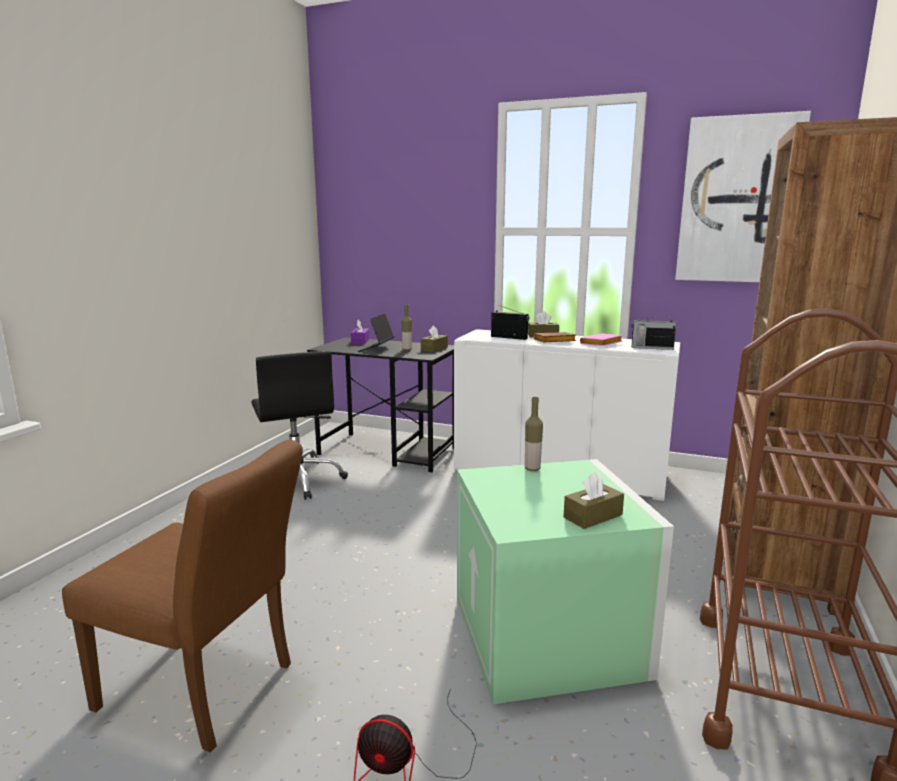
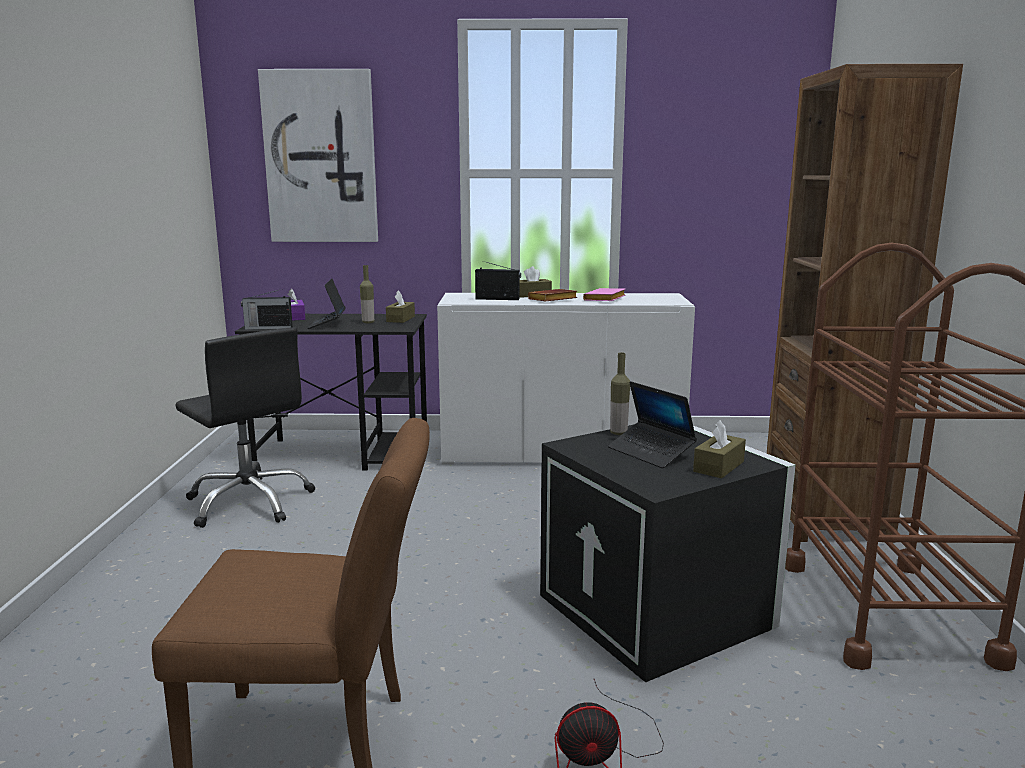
camera: 20 degrees left, 0 degrees up
(542, 492) = (650, 452): none -> laptop
(550, 637) = (659, 611): green storage box -> black storage box
(651, 348) = (659, 300): radio -> radio (268, 328)
(738, 200) = (725, 140): picture -> picture (321, 157)

